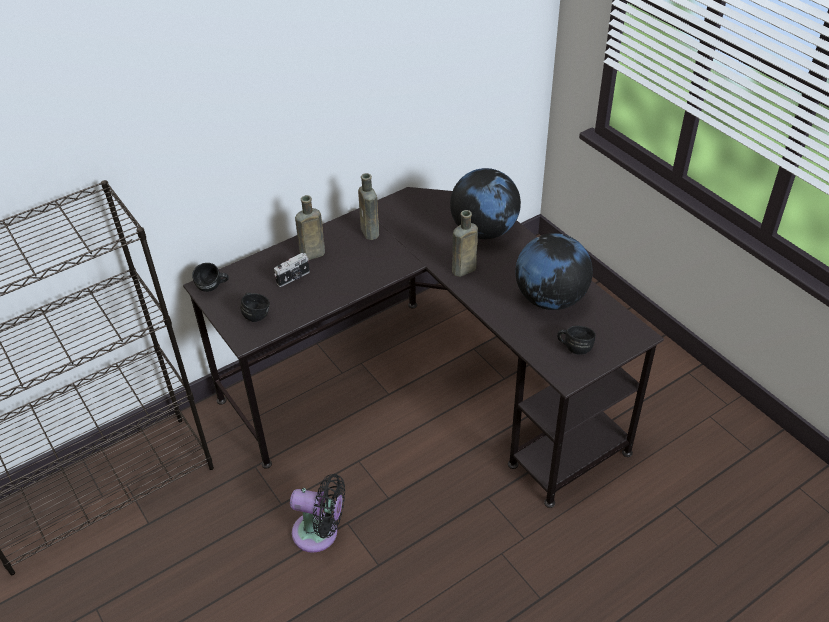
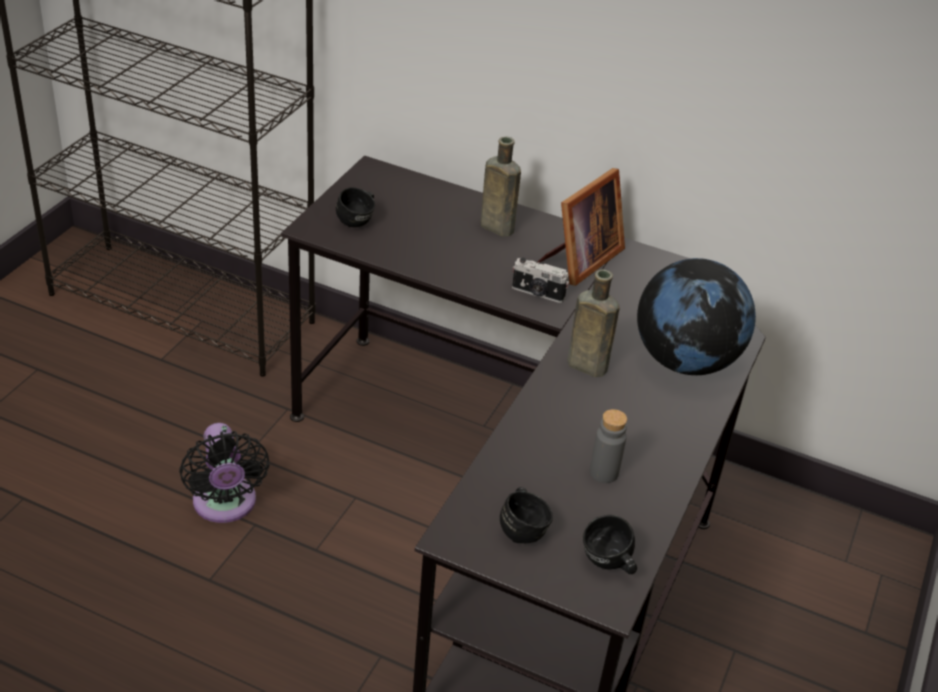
camera: 55 degrees right, 5 degrees down
(213, 287) = (376, 176): black mug -> black mug (608, 565)
(294, 278) = (442, 228): camera -> camera (537, 293)
(370, 233) = (579, 260): brown bottle -> picture frame
(550, 299) = (603, 472): globe -> grey bottle

